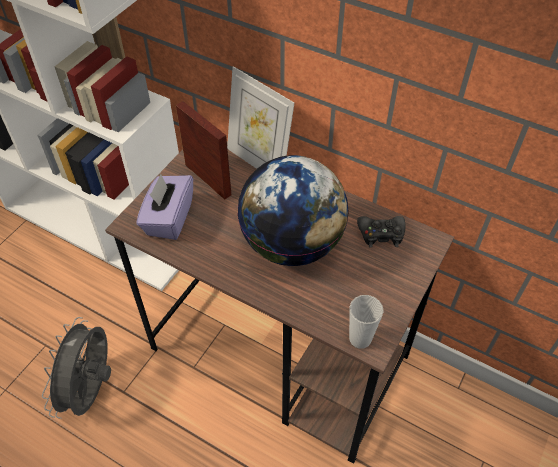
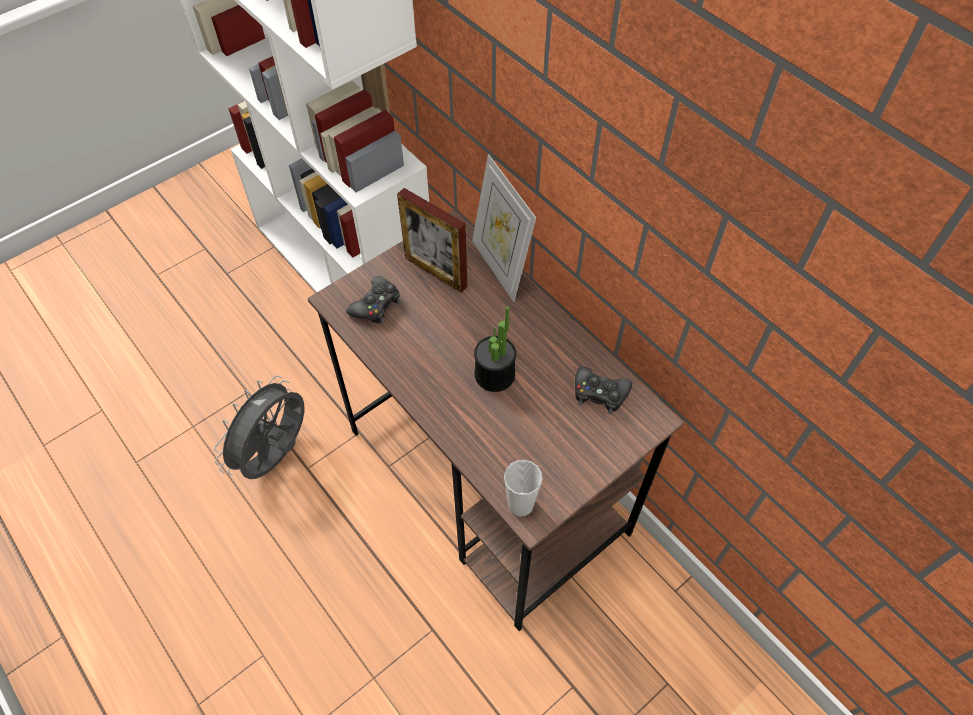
camera: 20 degrees right, 5 degrees up
(168, 219) = (376, 305): purple tissue box -> black game controller
(208, 180) = (436, 272): picture frame -> picture frame turned 150 degrees clockwise
(292, 244) = (494, 375): globe -> potted plant

